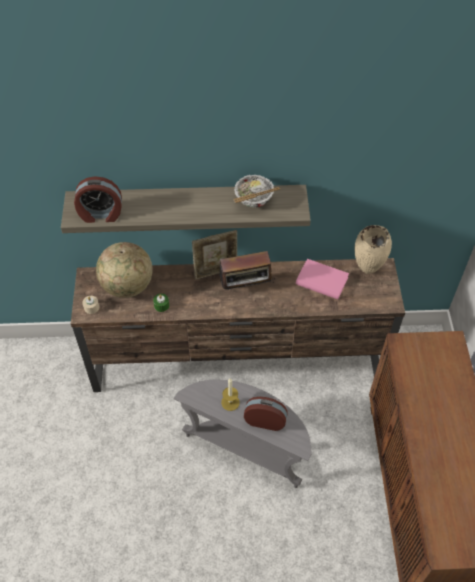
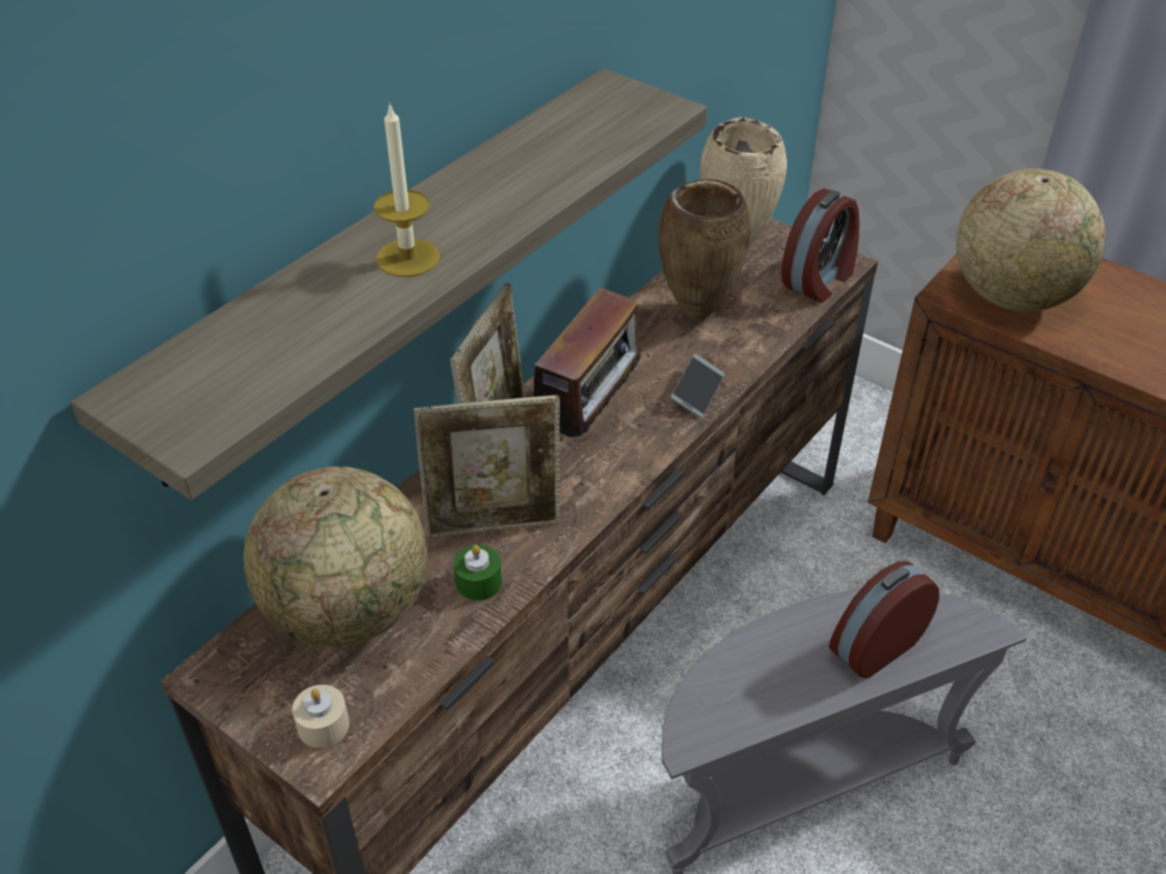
camera: 50 degrees left, 10 degrees down
(100, 214) = (257, 377): alarm clock -> alarm clock (819, 280)
(184, 294) = (494, 524): none -> picture frame
(230, 402) = (778, 676): candle -> candle (408, 258)
(254, 200) = (557, 140): bowl -> none
(284, 305) = (697, 392): none -> phone
(321, 281) = (696, 312): pink book -> brown vase
(418, 360) = (1013, 296): none -> globe

